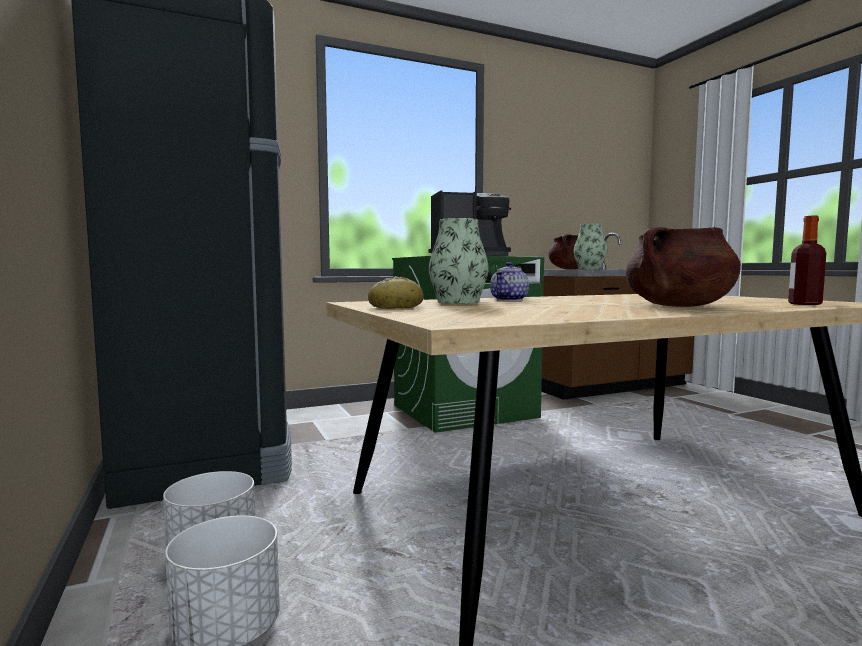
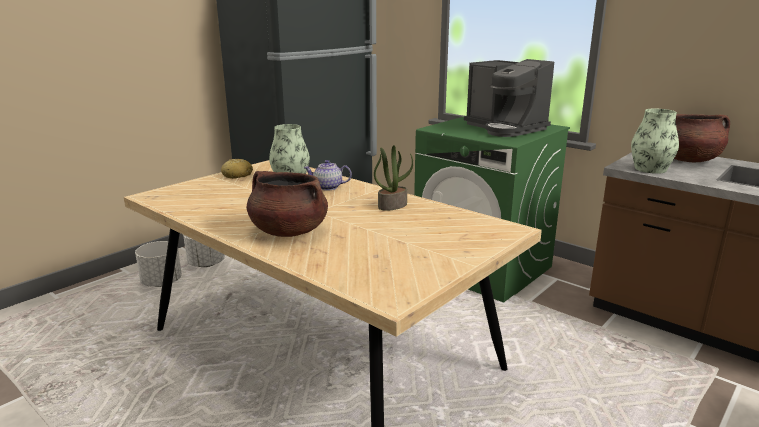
camera: 65 degrees right, 15 degrees up
(595, 297) = (392, 205): none -> potted plant
(804, 304) = (352, 273): bottle -> none

